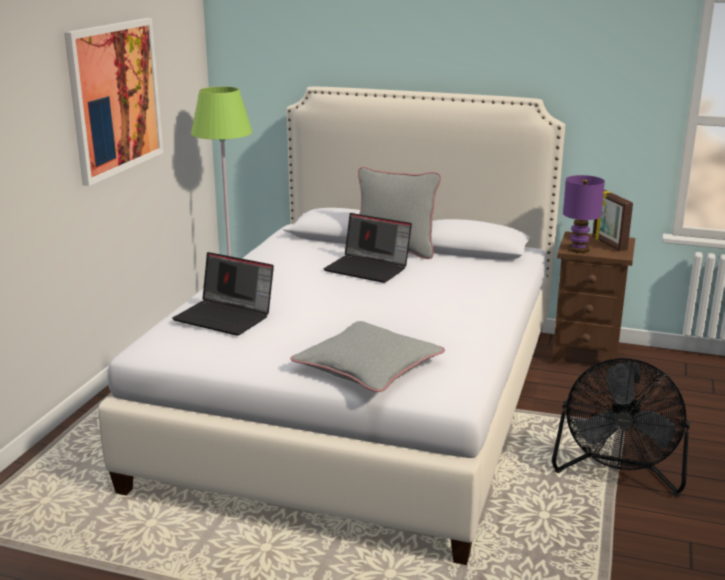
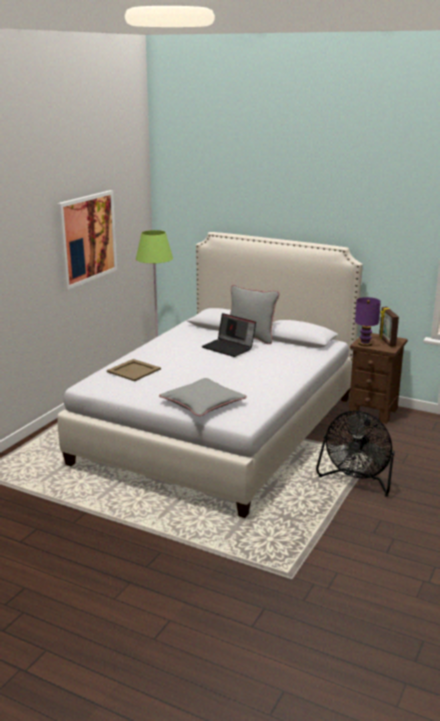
camera: 10 degrees right, 0 degrees up
(226, 317) = (134, 370): laptop -> beige tray

